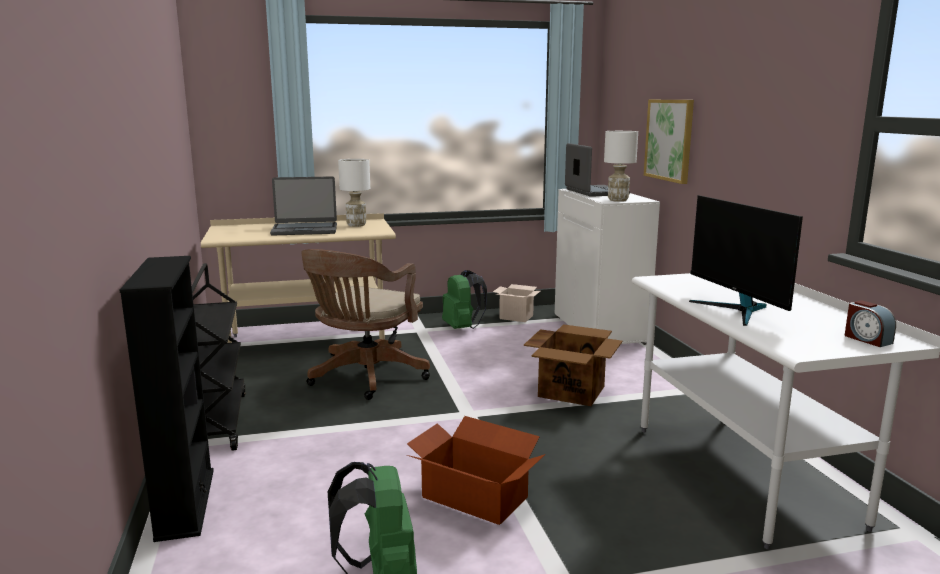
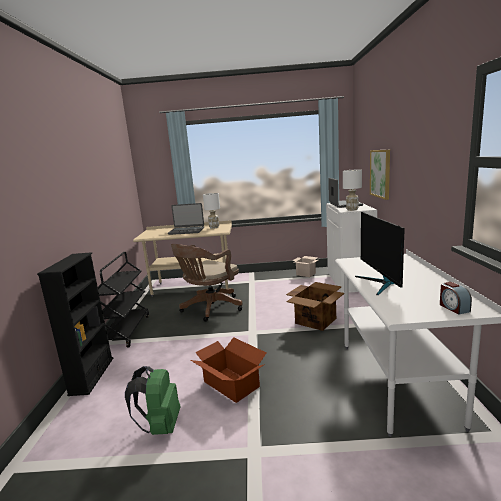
camera: 15 degrees right, 0 degrees up
(462, 328) = (273, 280): green backpack -> none

